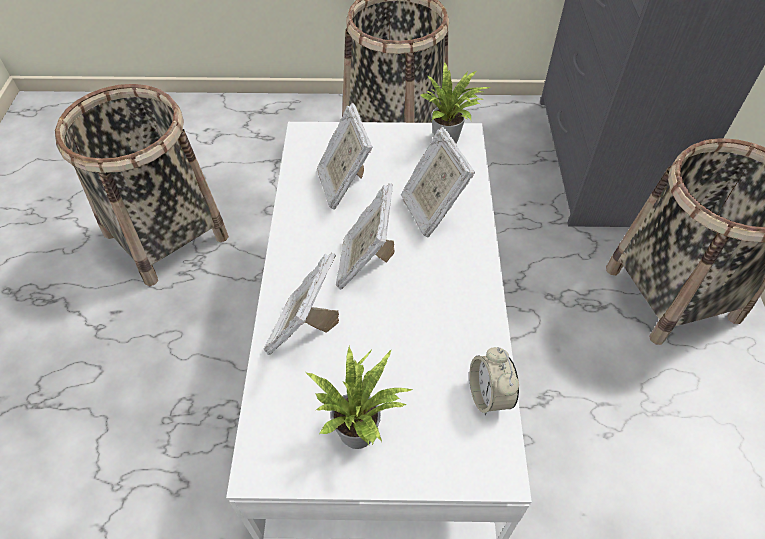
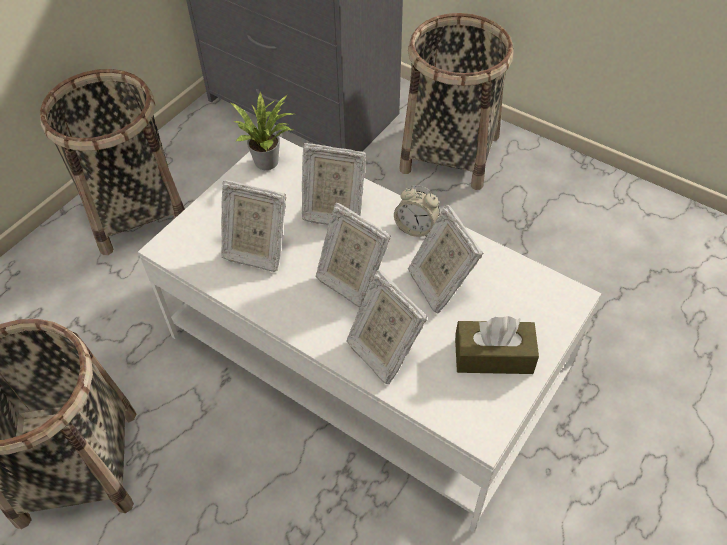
camera: 55 degrees left, 0 degrees up
(361, 429) = (493, 356): potted plant -> brown tissue box
(416, 335) = (439, 283): none -> picture frame
(489, 395) = (516, 271): alarm clock -> alarm clock (416, 228)

